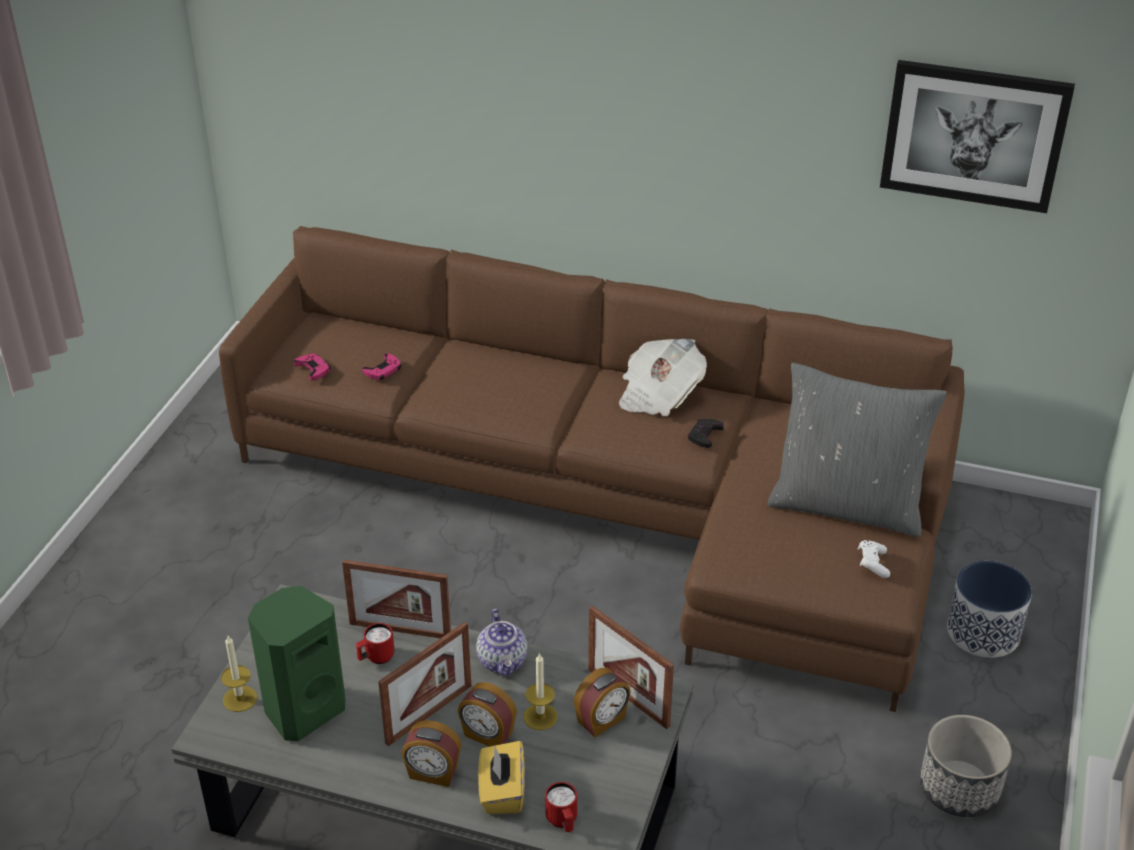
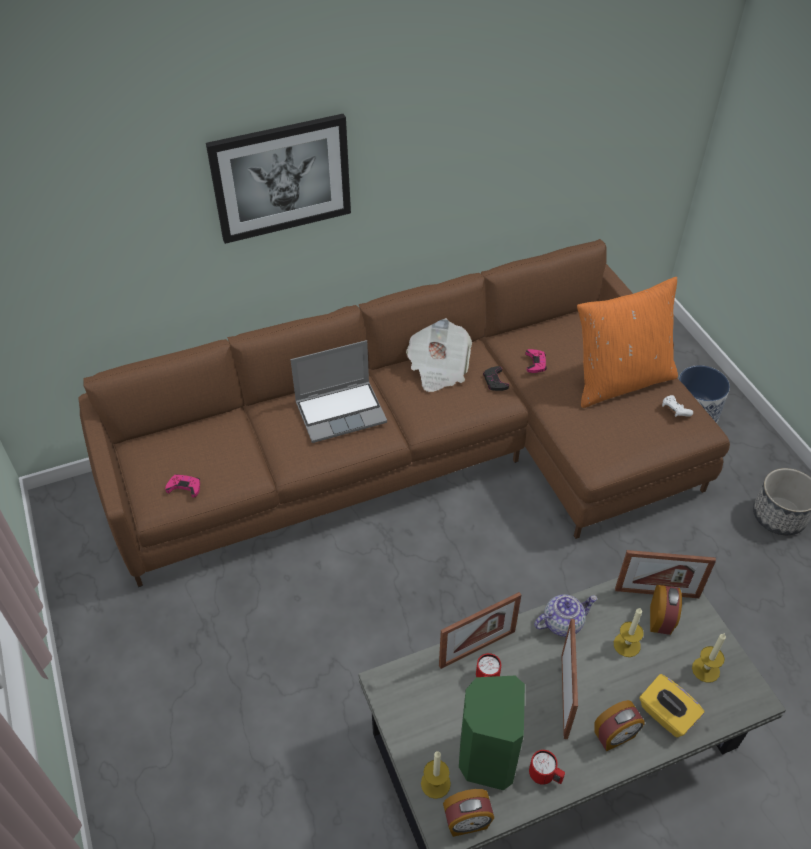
camera: 40 degrees left, 10 degrees up
(383, 370) = (238, 457): pink game controller -> pink game controller (535, 363)
(487, 735) = (613, 682): alarm clock -> alarm clock (467, 822)
(503, 661) = (562, 622): teapot -> teapot turned 60 degrees counterclockwise
(518, 382) = (341, 411): none -> laptop
(563, 822) = (719, 706): red mug -> red mug (545, 776)
(591, 786) = (705, 669): none -> candle
(847, 505) = (620, 380): grey pillow -> orange pillow
(974, 135) = (601, 91): picture -> picture (281, 178)

